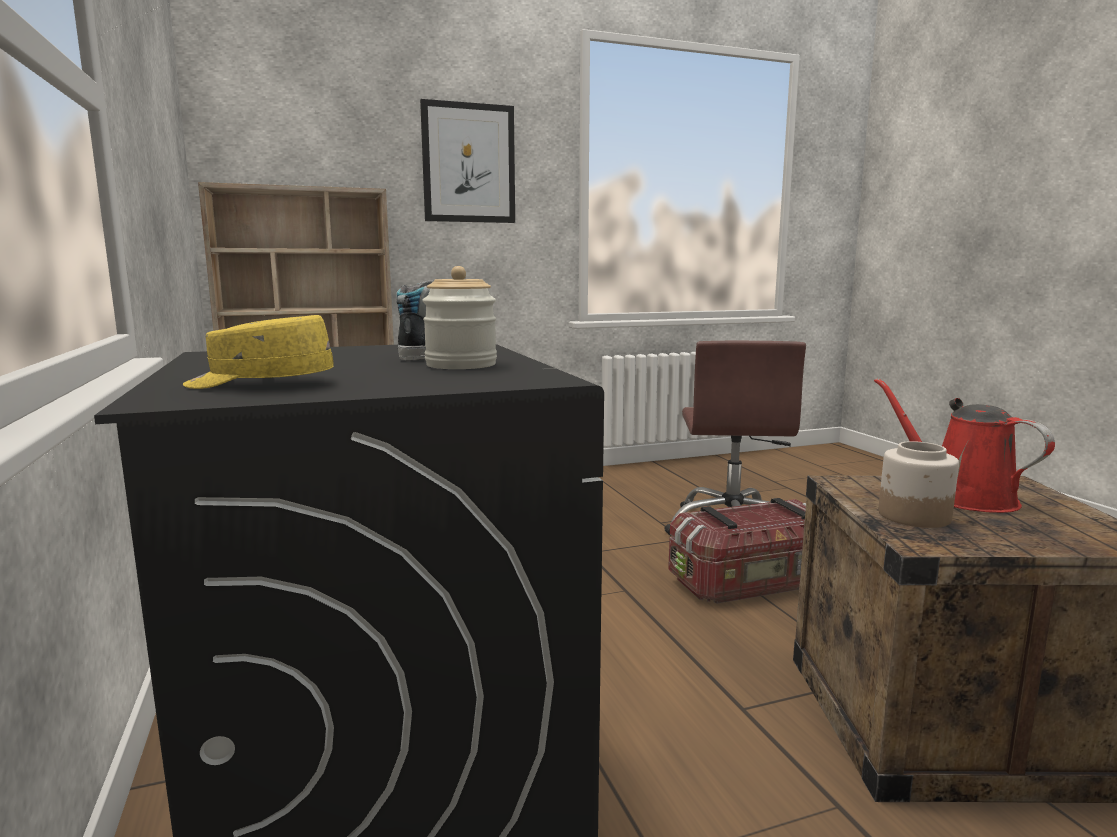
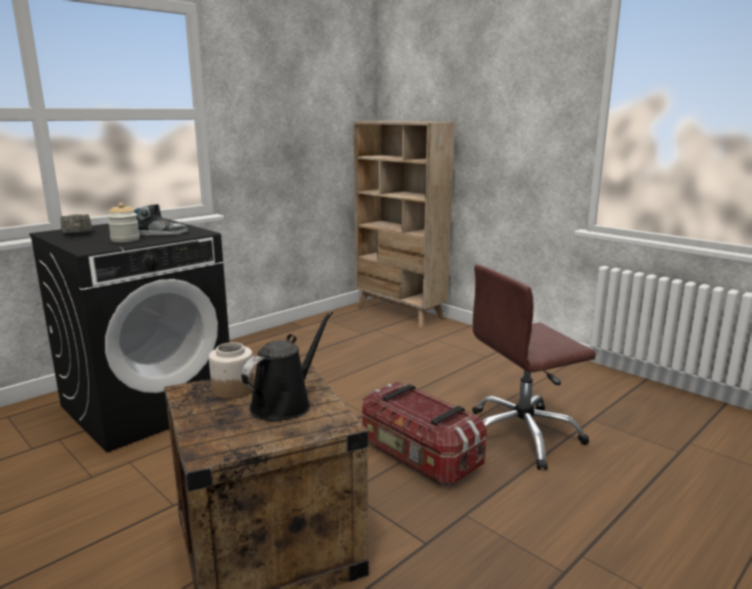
camera: 65 degrees right, 5 degrees up
(259, 384) = (77, 233): yellow cap -> grey cap
(468, 163) = (513, 96): picture -> none
(961, 497) = (285, 404): red watering can -> black watering can

